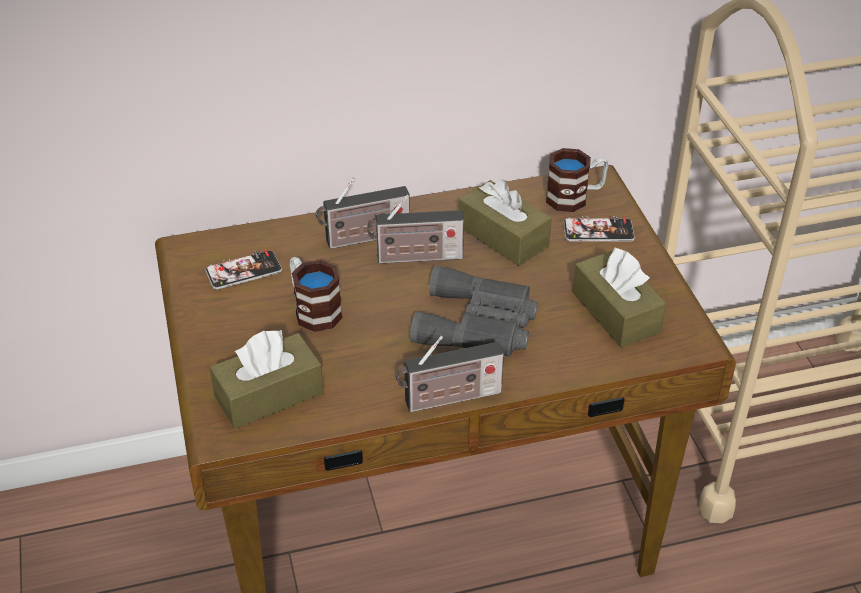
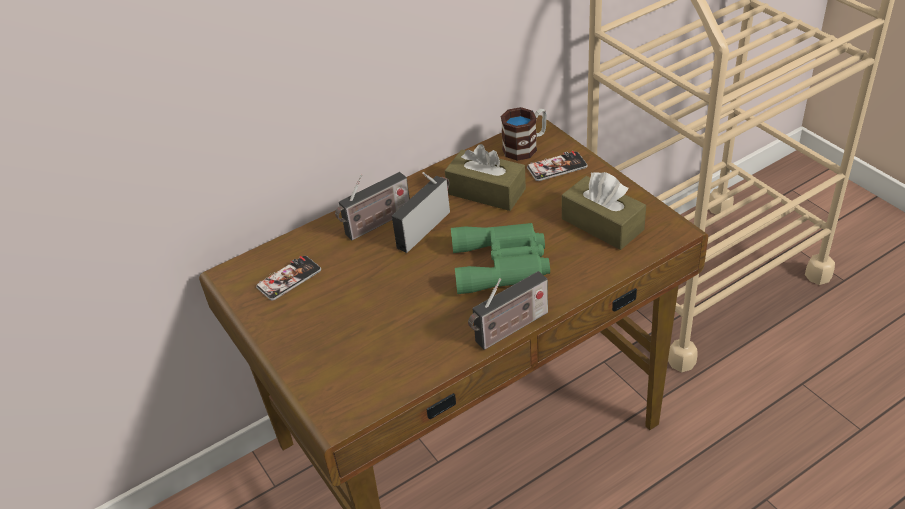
camera: 15 degrees left, 0 degrees up
(269, 394) = (361, 372): brown tissue box -> none
(313, 309) = (363, 292): mug -> none
(415, 257) = (425, 227): radio -> radio turned 150 degrees clockwise
(479, 325) = (502, 265): grey binoculars -> green binoculars

